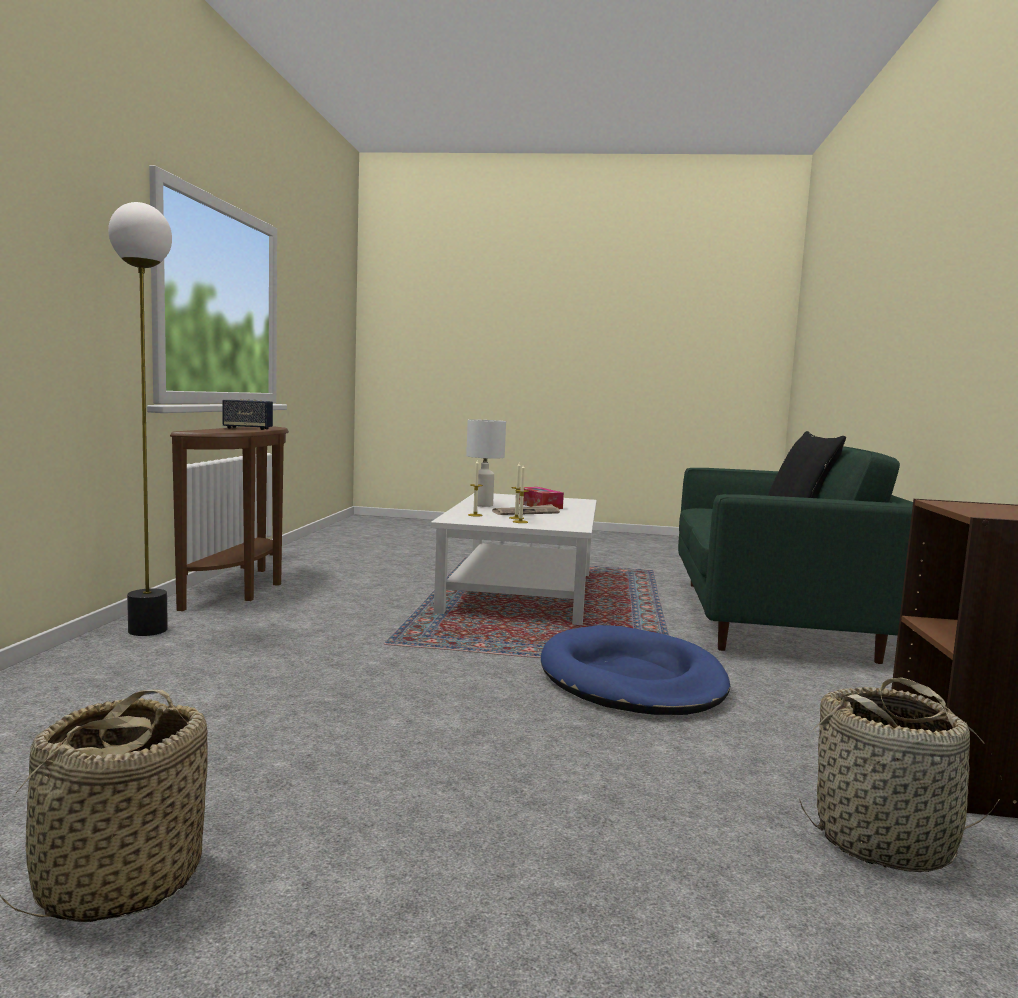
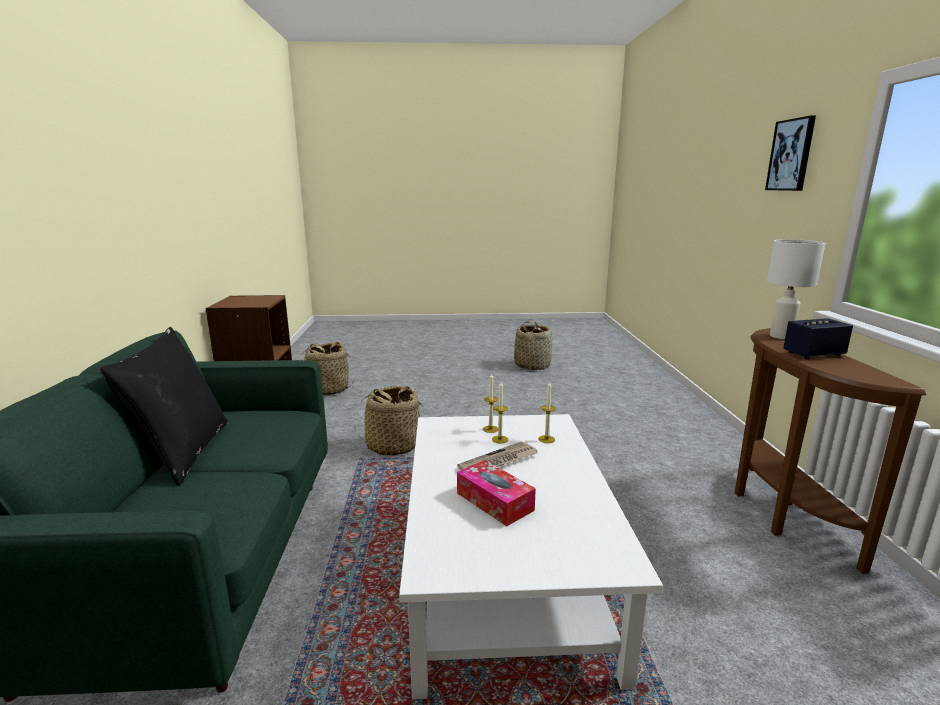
camera: 170 degrees right, 10 degrees up
(71, 207) = (791, 155): none -> picture
(148, 630) = (719, 444): floor lamp -> none
(483, 505) = (569, 482): white table lamp -> white table lamp (782, 336)
(632, 679) = (392, 446): blue dog bed -> basket

